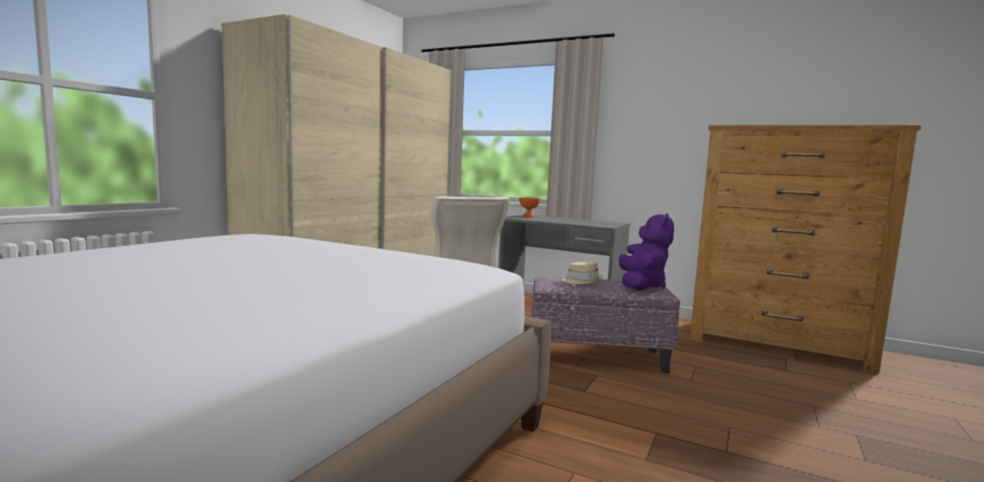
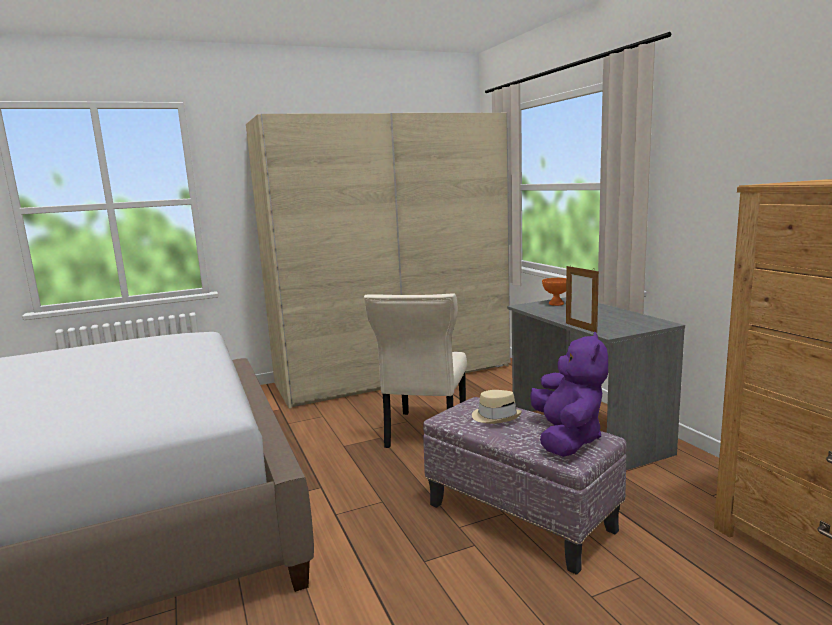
camera: 40 degrees right, 5 degrees up
(582, 224) = (581, 327): none -> picture frame
(641, 286) = (567, 438): purple plush toy -> purple plush toy turned 45 degrees counterclockwise

